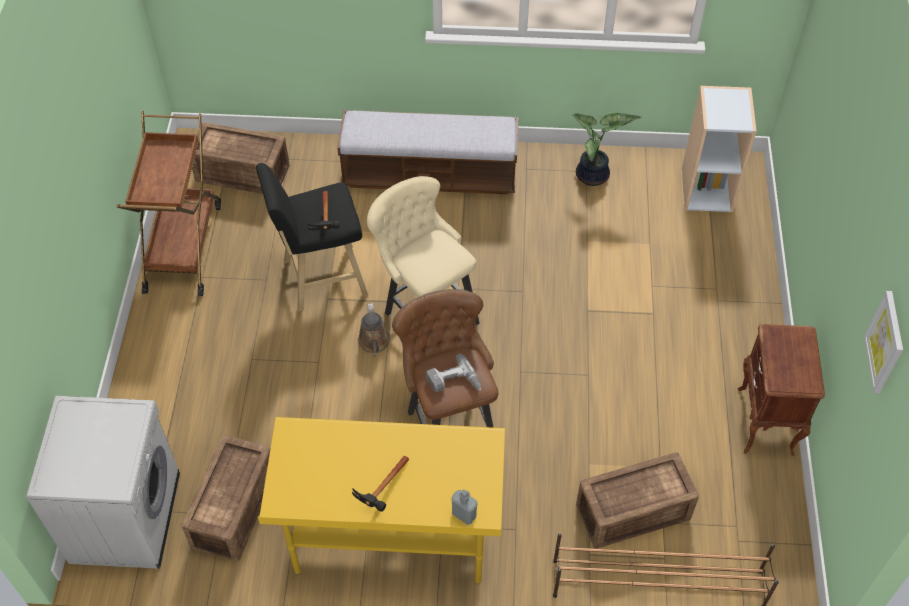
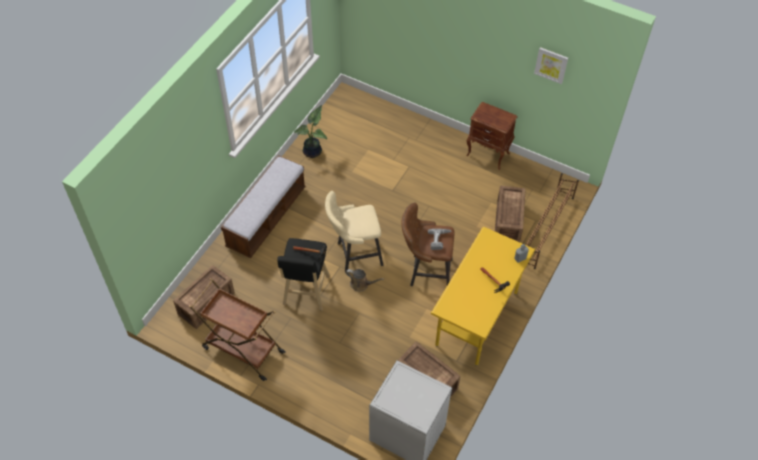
camera: 65 degrees left, 0 degrees up
(707, 189) = (350, 112): bookcase -> none

